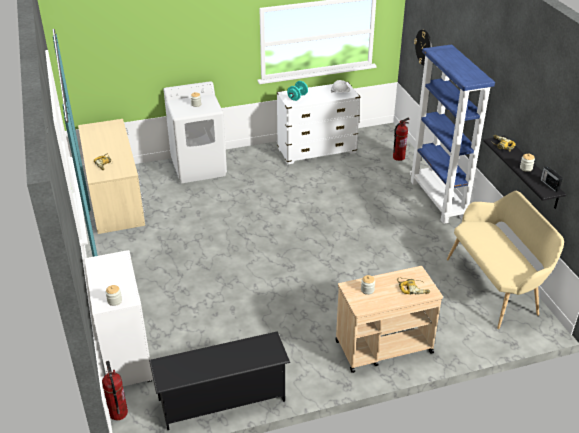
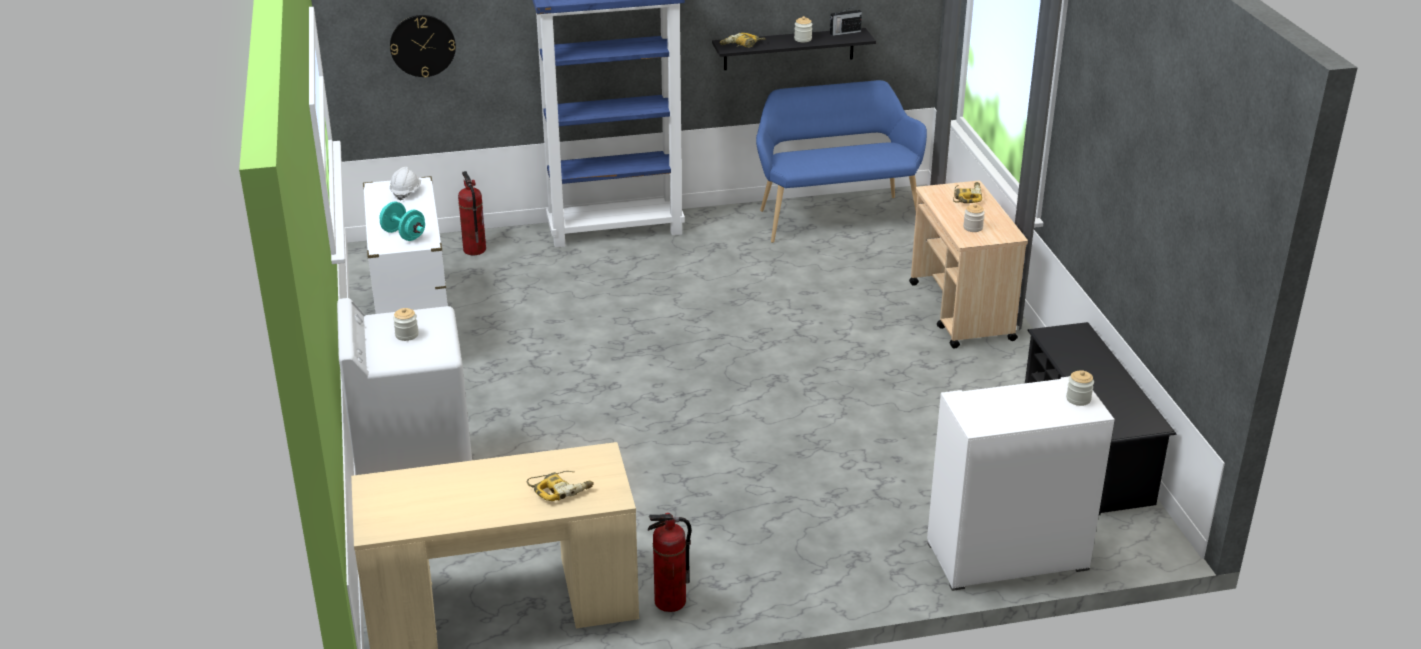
camera: 85 degrees left, 5 degrees down
(118, 413) = (1134, 556): fire extinguisher -> fire extinguisher (670, 602)
(496, 286) = (835, 216): beige bench -> blue bench

